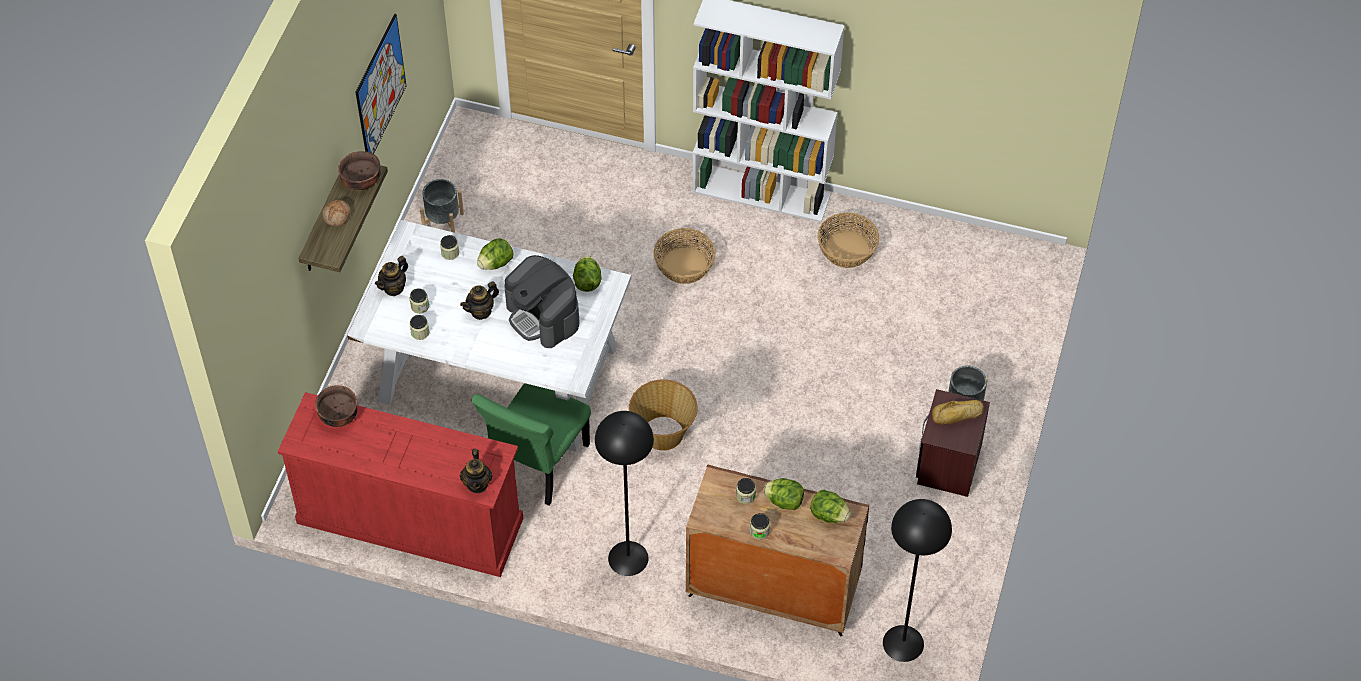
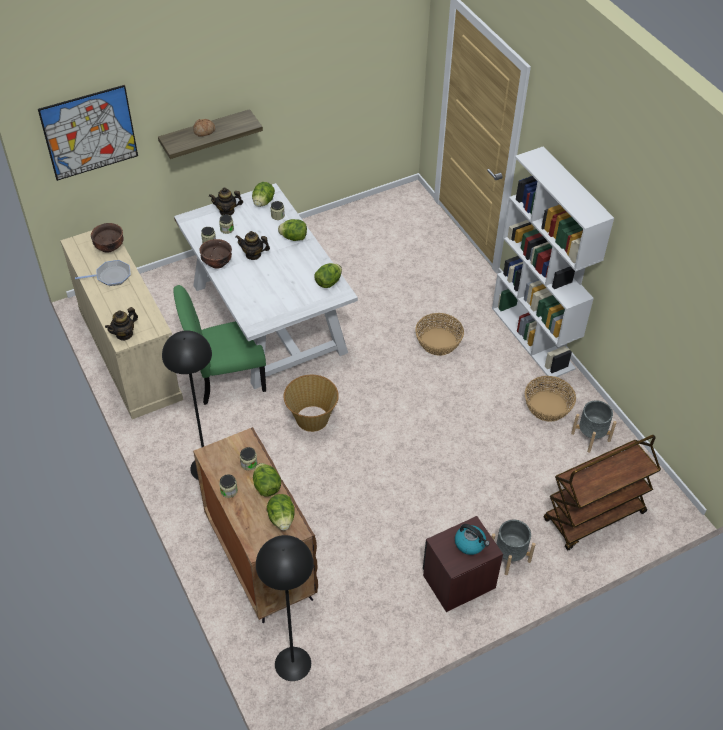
camera: 45 degrees right, 5 degrees down
(362, 182) = (239, 124): brown bowl -> brown bowl (217, 263)
(380, 88) = (312, 90): picture -> picture (89, 133)
(383, 442) = (111, 276): none -> frying pan
(408, 521) = (129, 353): red dresser -> beige dresser
(417, 250) = (263, 202): none -> lettuce
(443, 222) = (338, 227): grey planter -> grey planter (590, 437)
(543, 316) = (281, 281): coffee machine -> none
(957, 415) = (470, 543): bread -> kettle
(989, 318) = (594, 517): none -> brown cart

